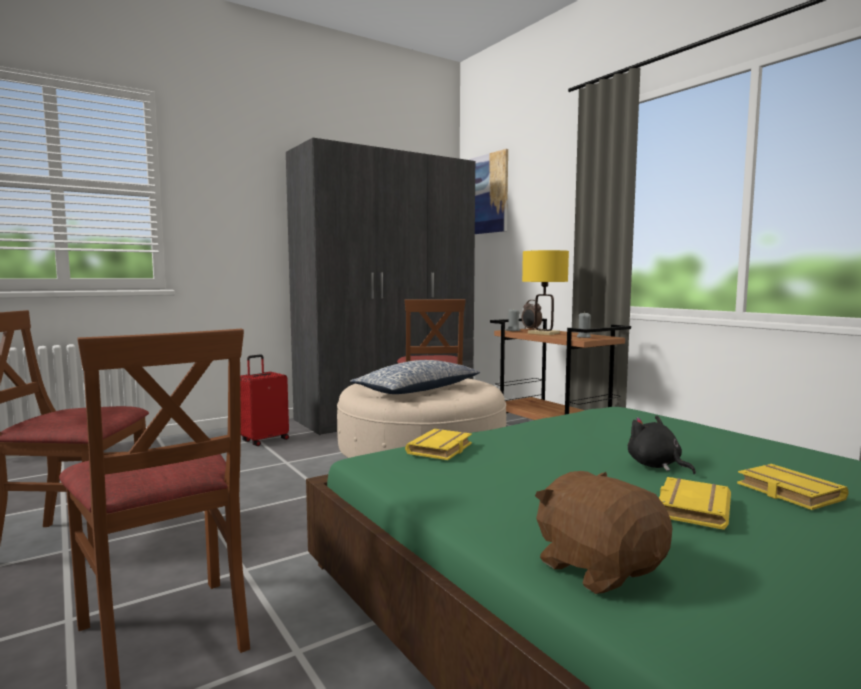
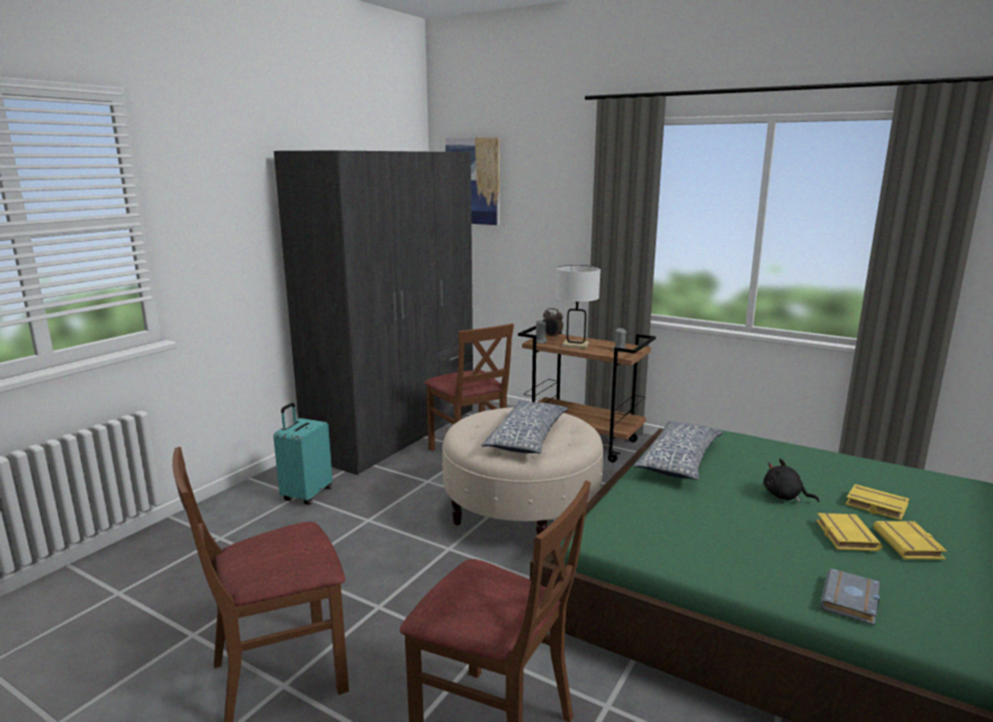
camera: 25 degrees left, 10 degrees up
(264, 440) = (306, 495): red suitcase -> turquoise suitcase
(441, 450) = (633, 512): yellow book -> yellow book (910, 545)
(543, 333) = (575, 345): yellow table lamp -> white table lamp
(565, 426) = (680, 461): none -> pillow
(598, 568) = (852, 602): brown plush toy -> grey book

